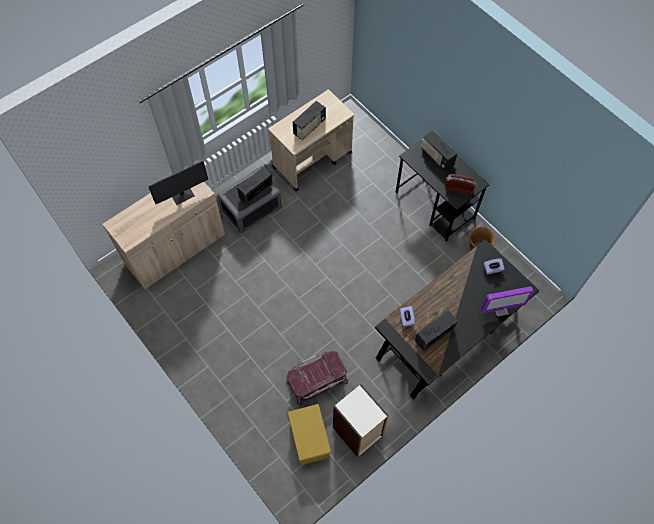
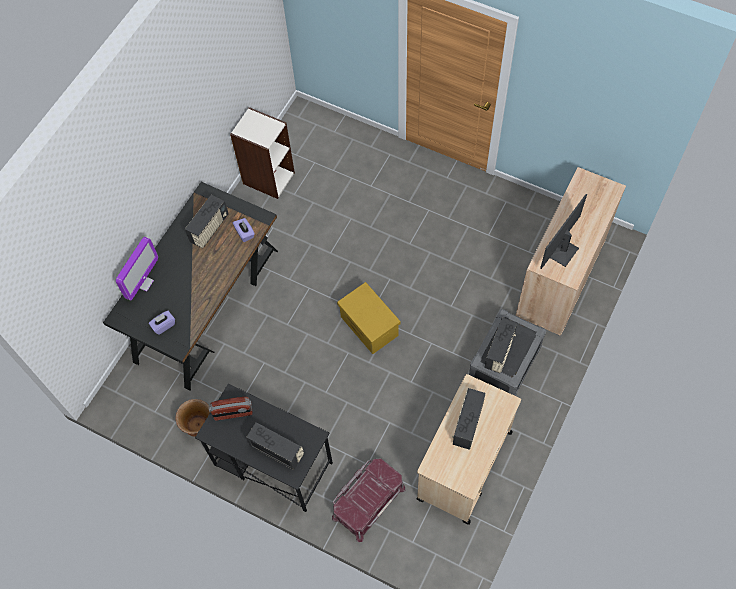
camera: 160 degrees right, 0 degrees up
(310, 439) = (312, 155): yellow storage box -> yellow storage box (368, 326)
(317, 382) = (328, 205): red storage box -> red storage box (368, 502)
(500, 309) = (143, 283): monitor -> monitor turned 150 degrees clockwise

